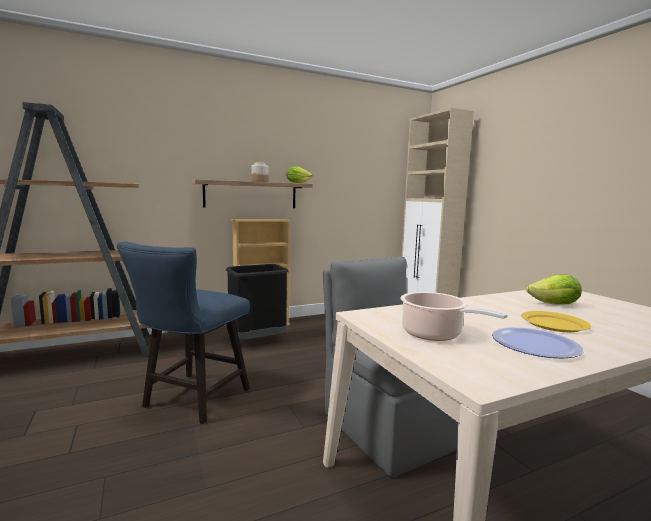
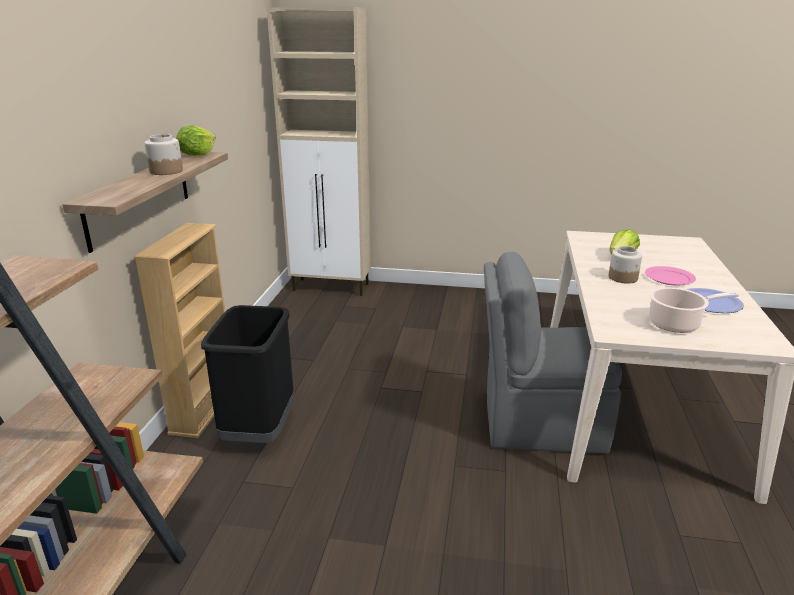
camera: 55 degrees left, 15 degrees up
(191, 401) = (381, 540): blue chair -> none
(499, 309) = (623, 278): none -> jar
(553, 324) = (668, 278): yellow plate -> pink plate

